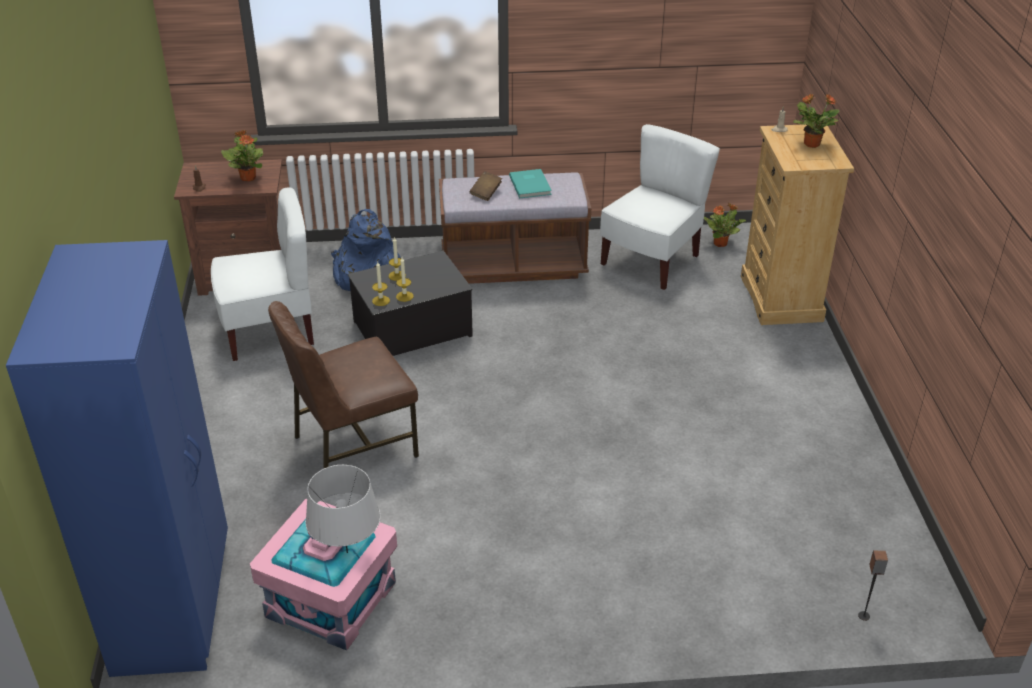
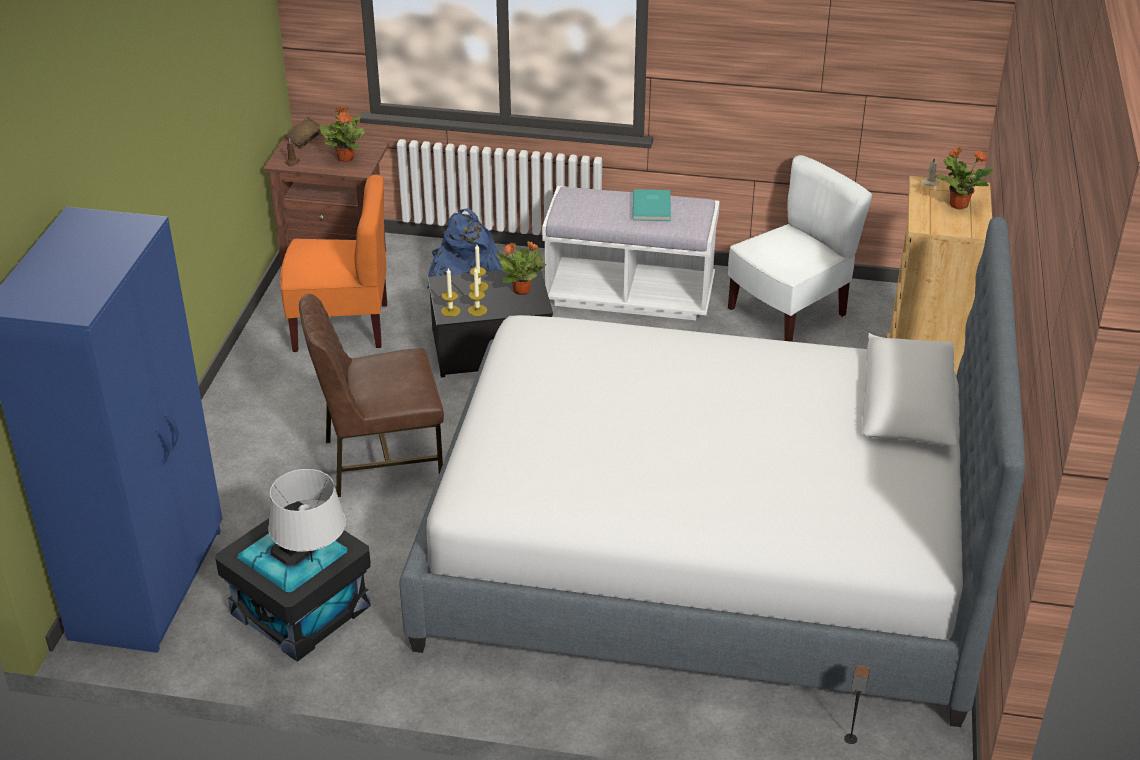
camera: 15 degrees right, 0 degrees up
(270, 331) = (342, 326): white chair -> orange chair
(332, 599) = (301, 609): pink storage box -> black storage box
(486, 193) = (599, 209): brown book -> brown book (305, 141)
(513, 265) = (629, 294): brown bench -> white bench
(670, 477) = (702, 554): none -> bed
(721, 243) = (879, 305): potted plant -> potted plant (522, 290)

